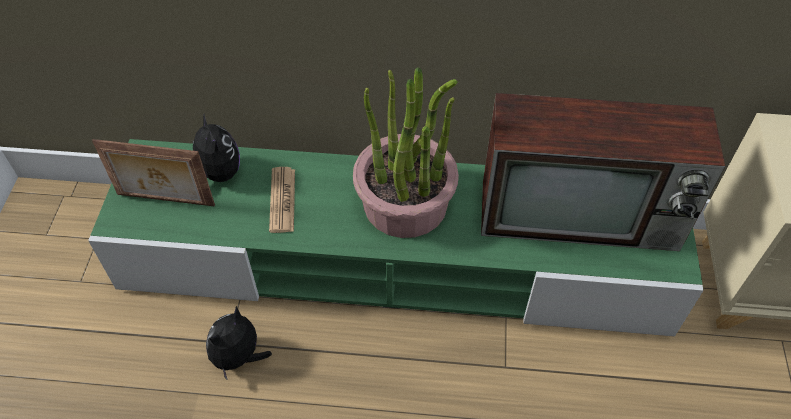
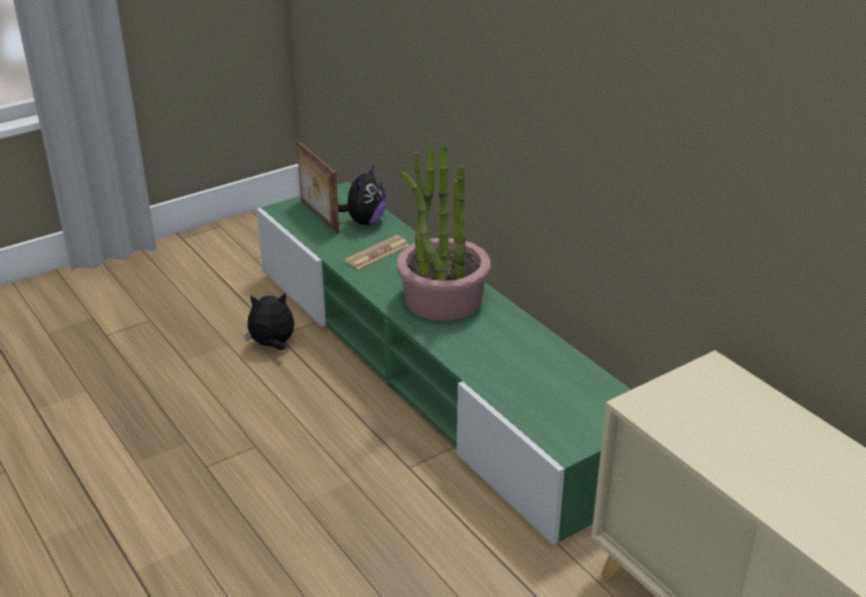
camera: 50 degrees right, 20 degrees down
(582, 214) = (548, 379): television -> none

